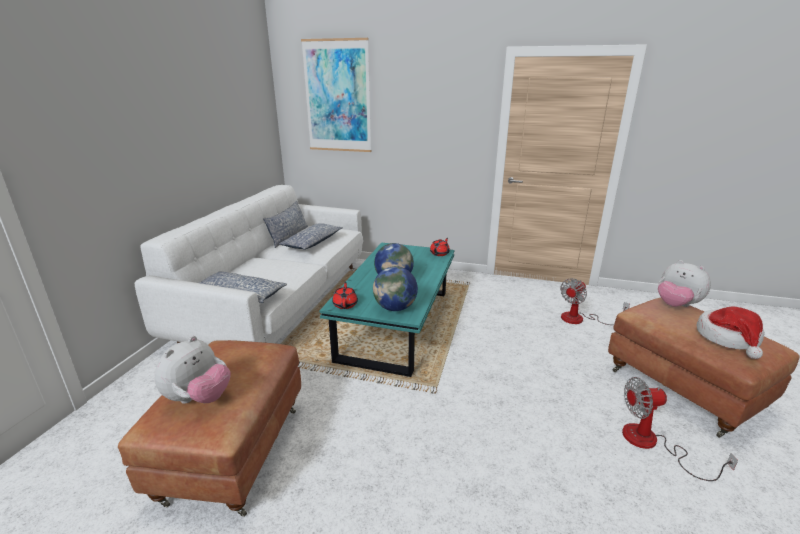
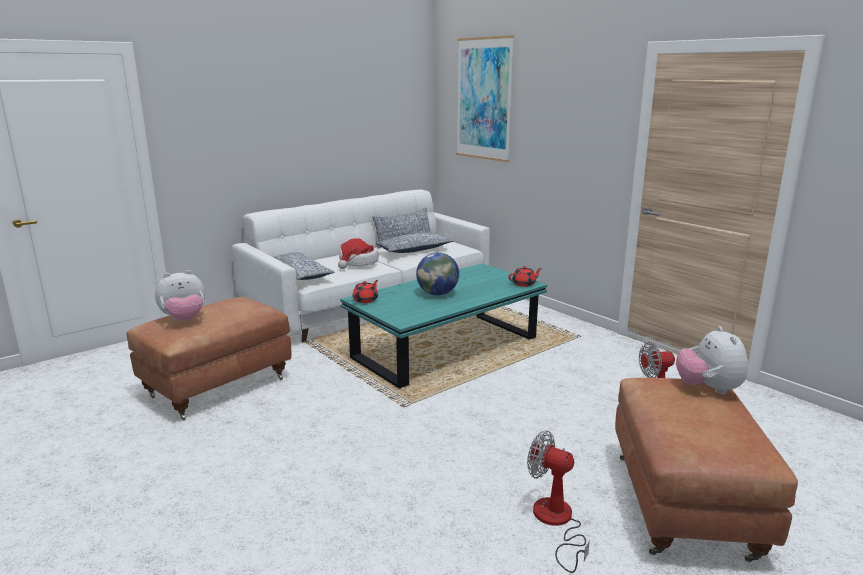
camera: 35 degrees right, 5 degrees down
(395, 308) = (401, 313): globe -> none
(728, 338) = (700, 429): hat -> hat (358, 263)

